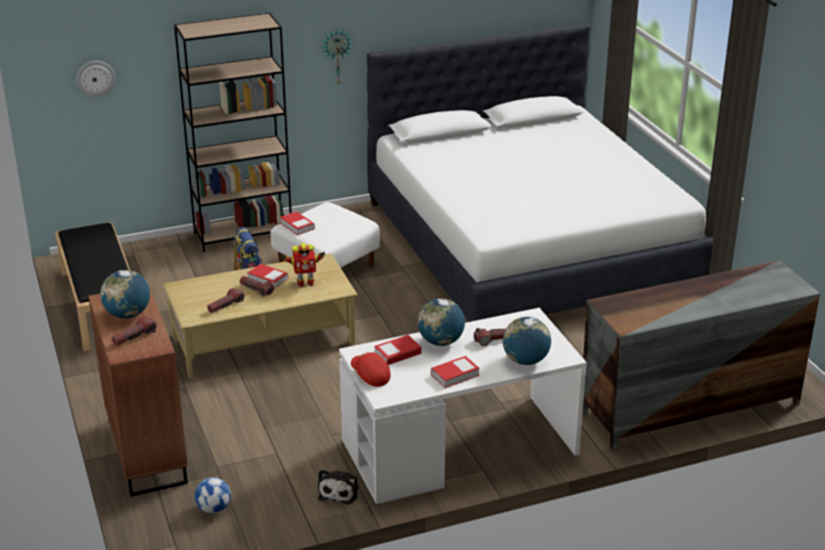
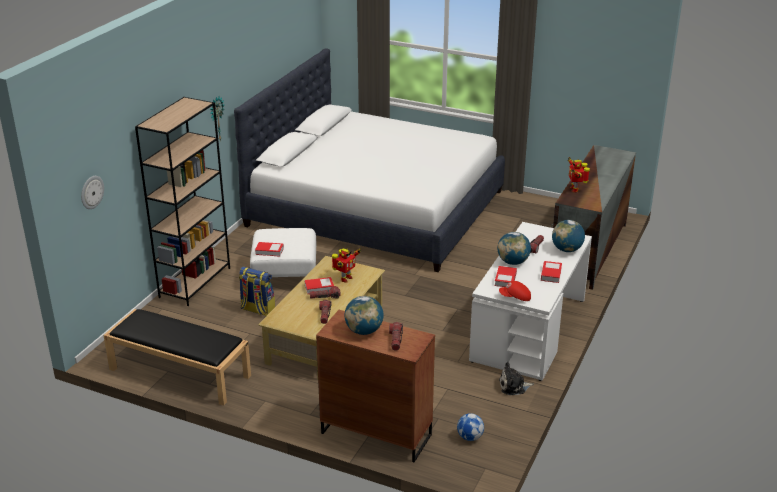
camera: 45 degrees left, 0 degrees up
(339, 492) = (514, 386): plush toy -> plush toy turned 120 degrees clockwise
(642, 297) = (575, 189): none -> toy robot

